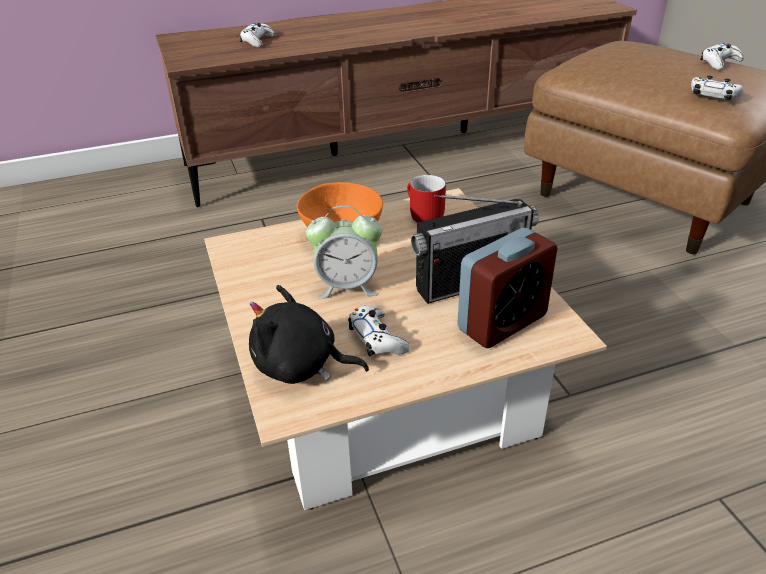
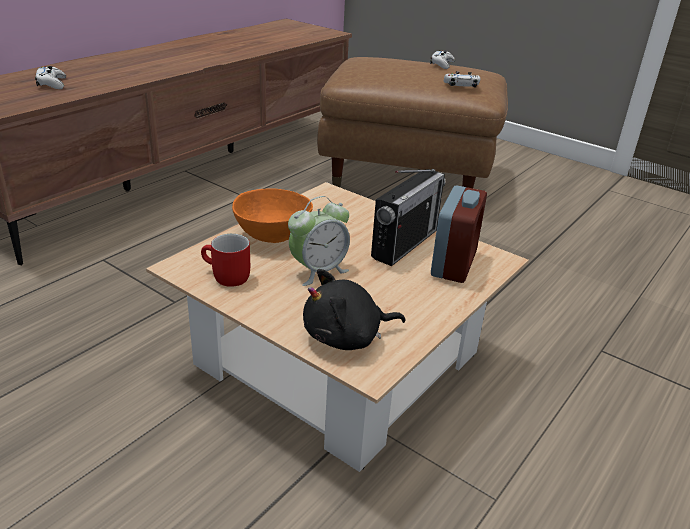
camera: 35 degrees left, 5 degrees down
(377, 338) = (382, 300): white game controller -> none
(421, 215) = (319, 207): red mug -> red mug (225, 277)

